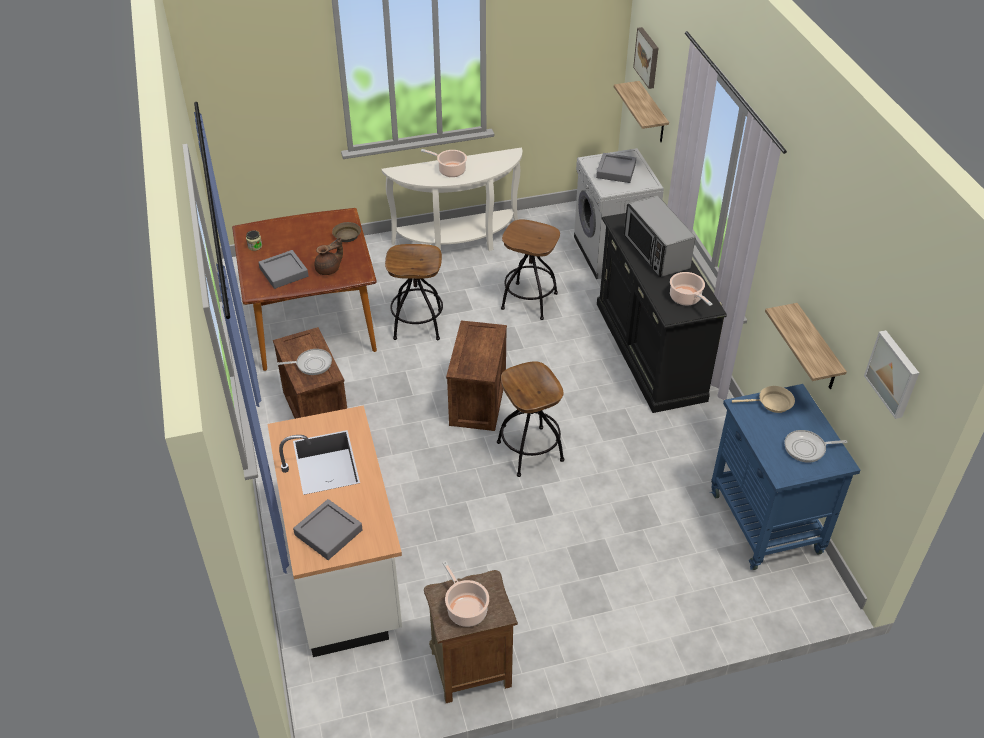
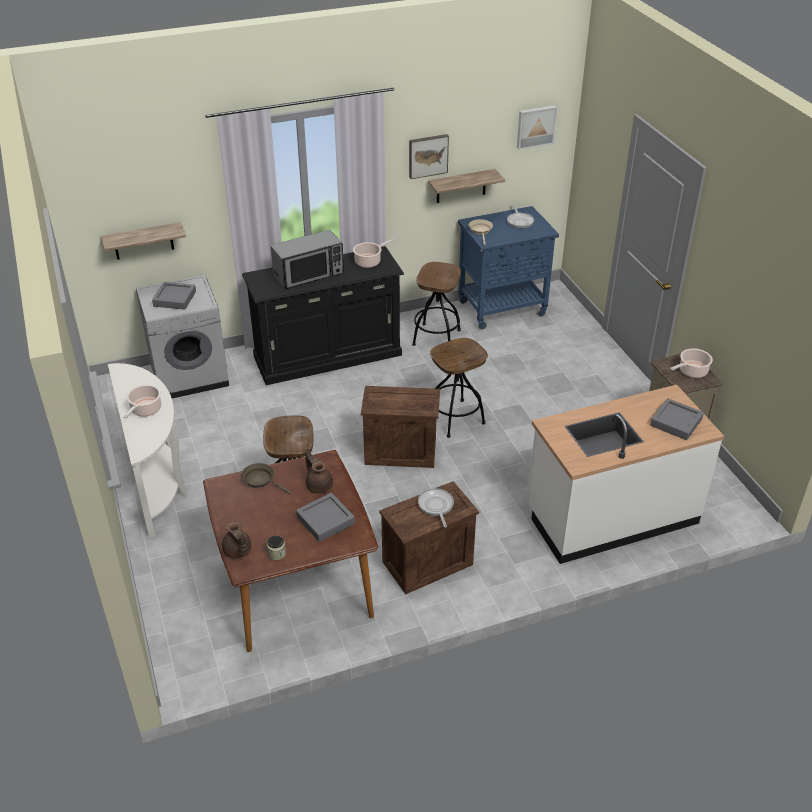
camera: 95 degrees left, 5 degrees down
(264, 227) = (237, 552): none -> brown teapot
(529, 301) = (259, 426): brown stool -> brown stool (436, 337)
(648, 57) = (109, 203): picture -> picture (427, 155)

